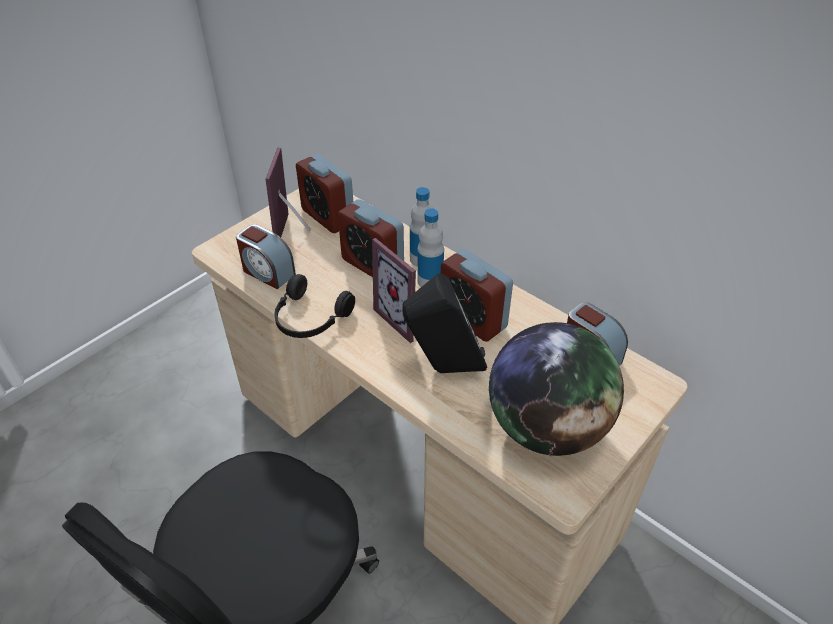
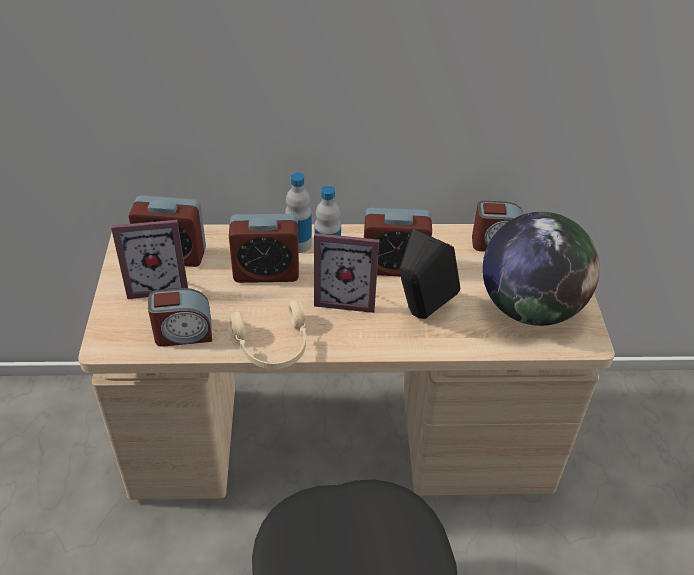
camera: 45 degrees left, 0 degrees up
(295, 230) = (158, 284): picture frame -> picture frame turned 60 degrees counterclockwise
(309, 319) = (273, 346): black headphones -> beige headphones

